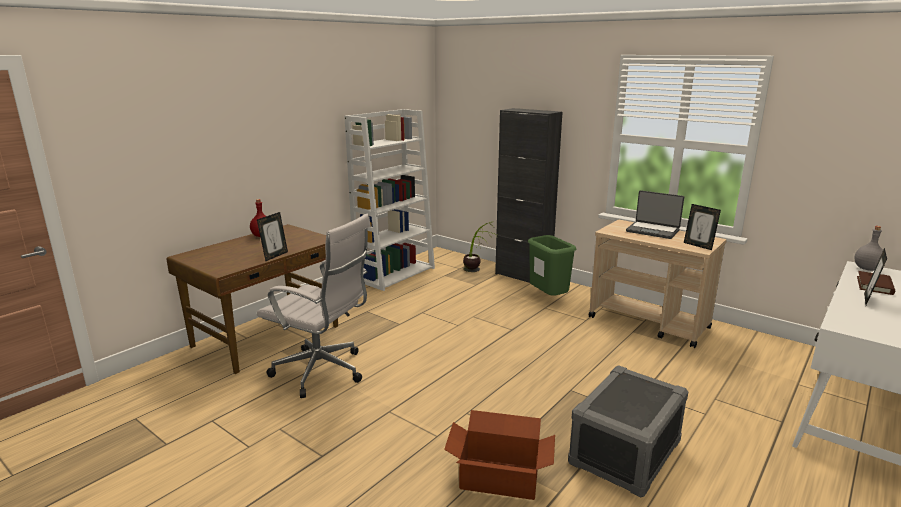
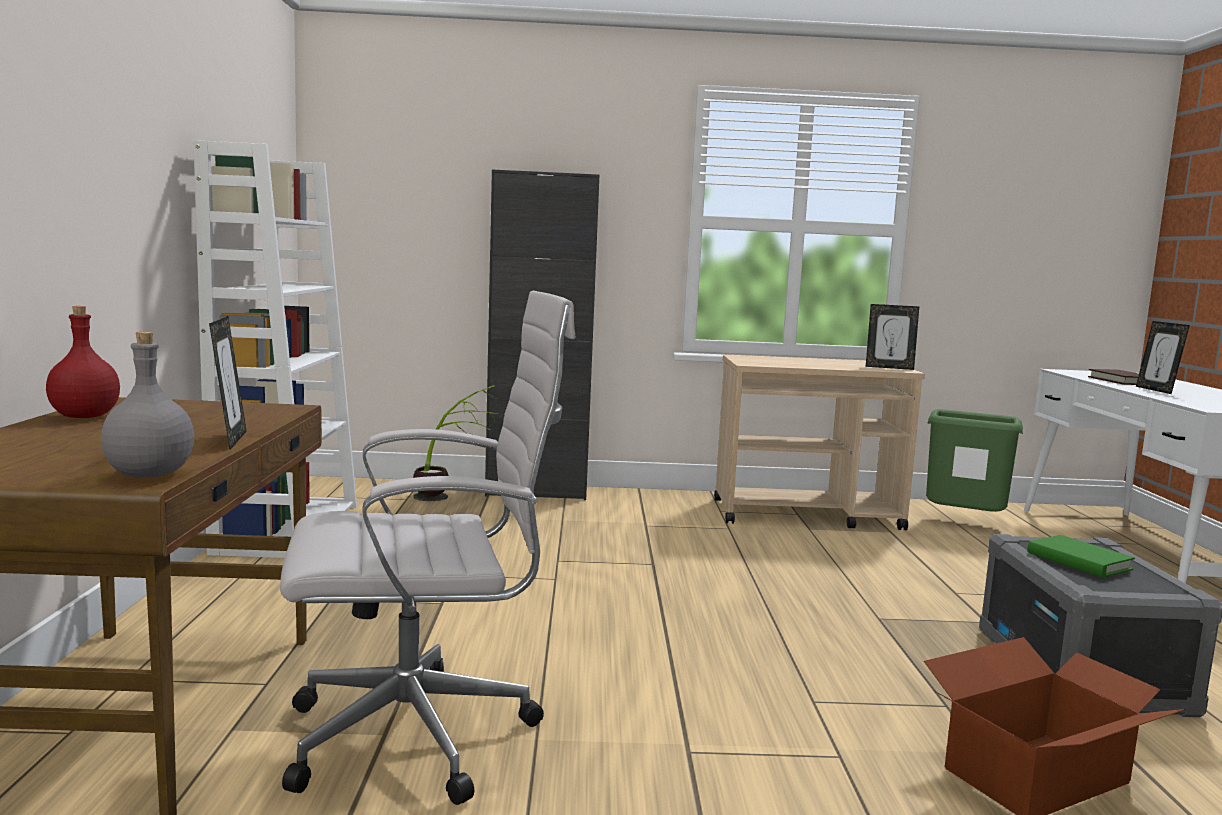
camera: 40 degrees left, 10 degrees down
(548, 299) = (629, 513): green trash can -> green trash can (964, 524)
(626, 393) = (1078, 561): none -> green book
(653, 231) = (798, 360): laptop -> none
(867, 268) = (1073, 371): grey bottle -> grey bottle (151, 474)

